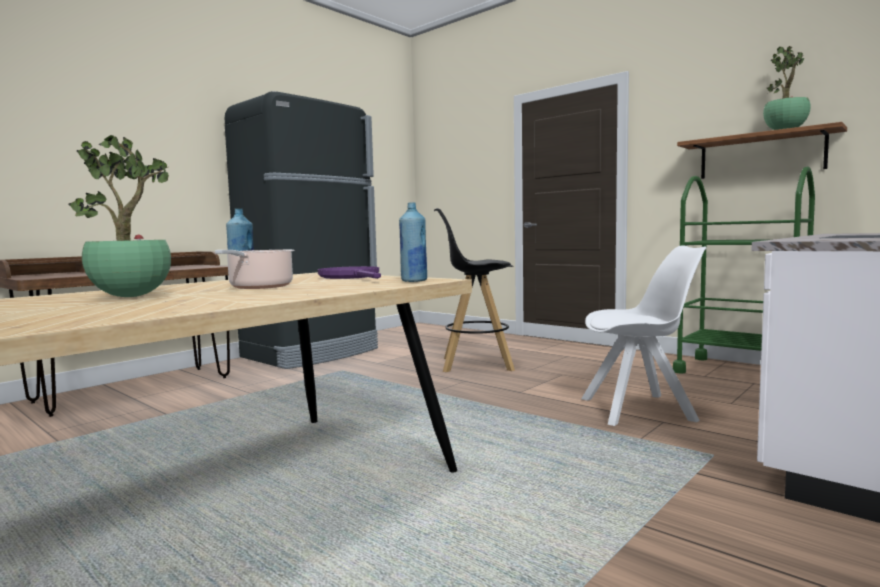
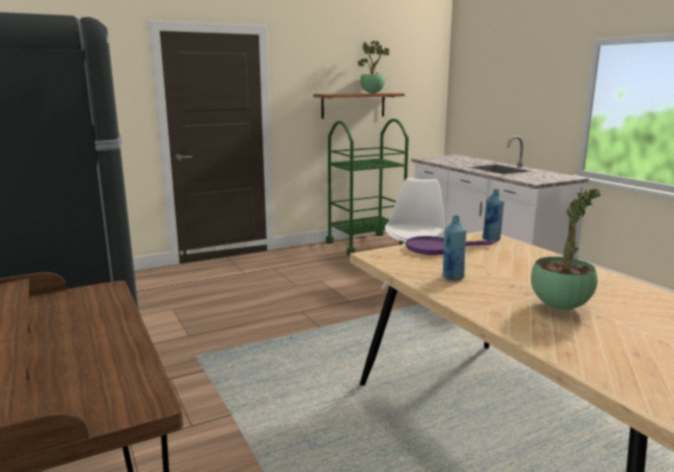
camera: 70 degrees left, 10 degrees up
(259, 287) = (506, 273): cooking pot -> none
(476, 364) = (255, 298): black stool -> none

